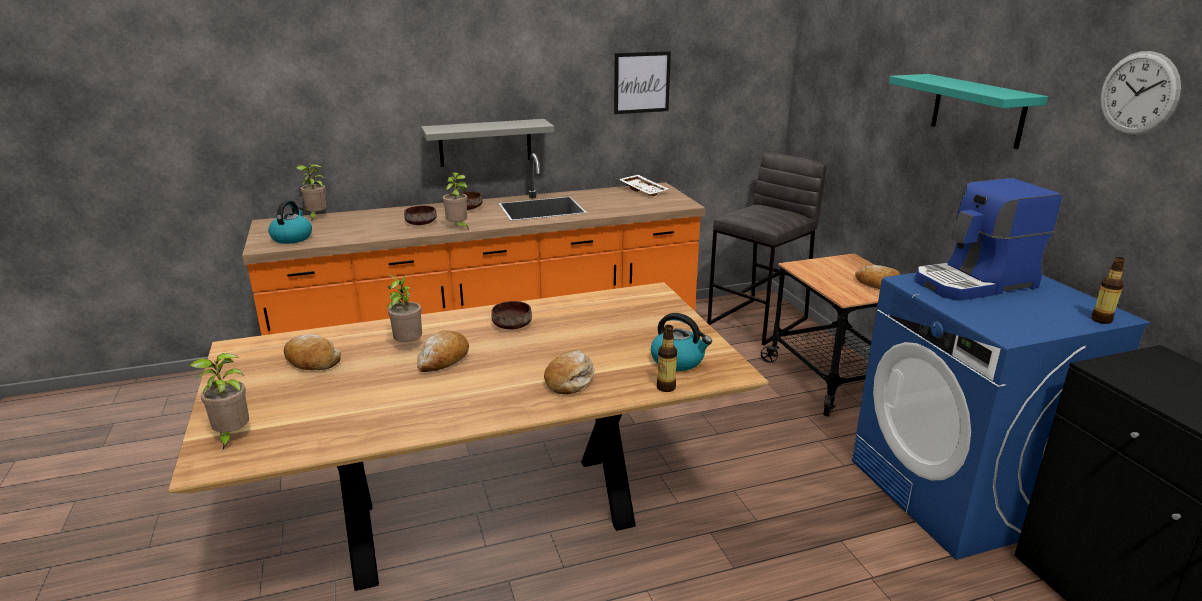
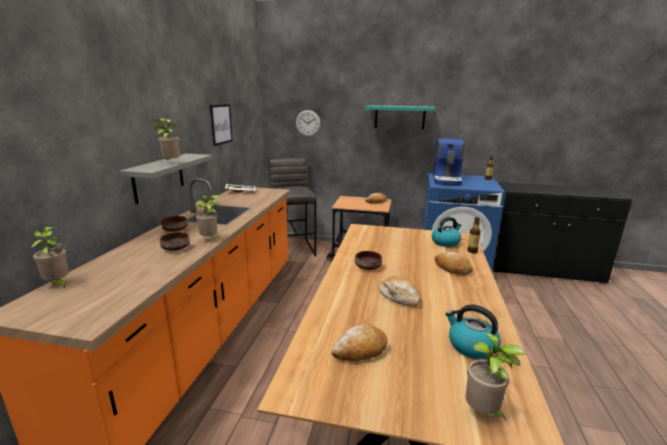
camera: 60 degrees left, 5 degrees down
(292, 238) = (95, 304): kettle -> kettle (471, 346)
(408, 345) = (367, 305): potted plant -> potted plant (170, 163)
(1139, 93) = (472, 100): wall clock -> wall clock (308, 123)

